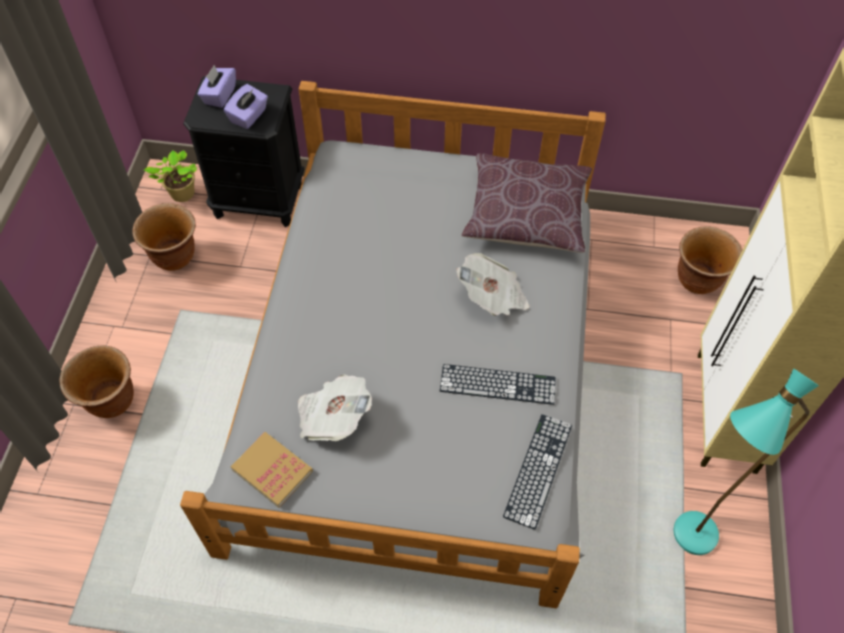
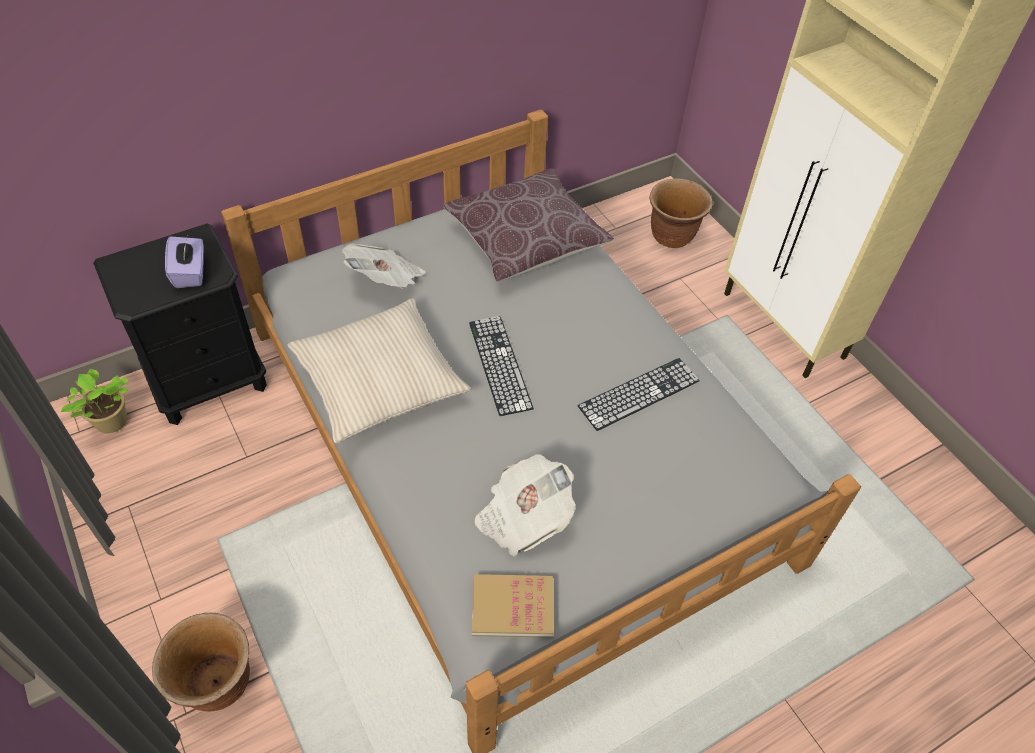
camera: 40 degrees left, 5 degrees down
(174, 257) = (160, 490): brown planter -> none
(219, 95) = (135, 269): purple tissue box -> none
(326, 262) = (379, 380): none -> beige pillow
(492, 297) = (564, 323): newspaper -> newspaper (386, 280)
(538, 470) = (739, 442): keyboard -> keyboard (500, 364)
(684, 544) = (849, 446): turquoise floor lamp -> none

